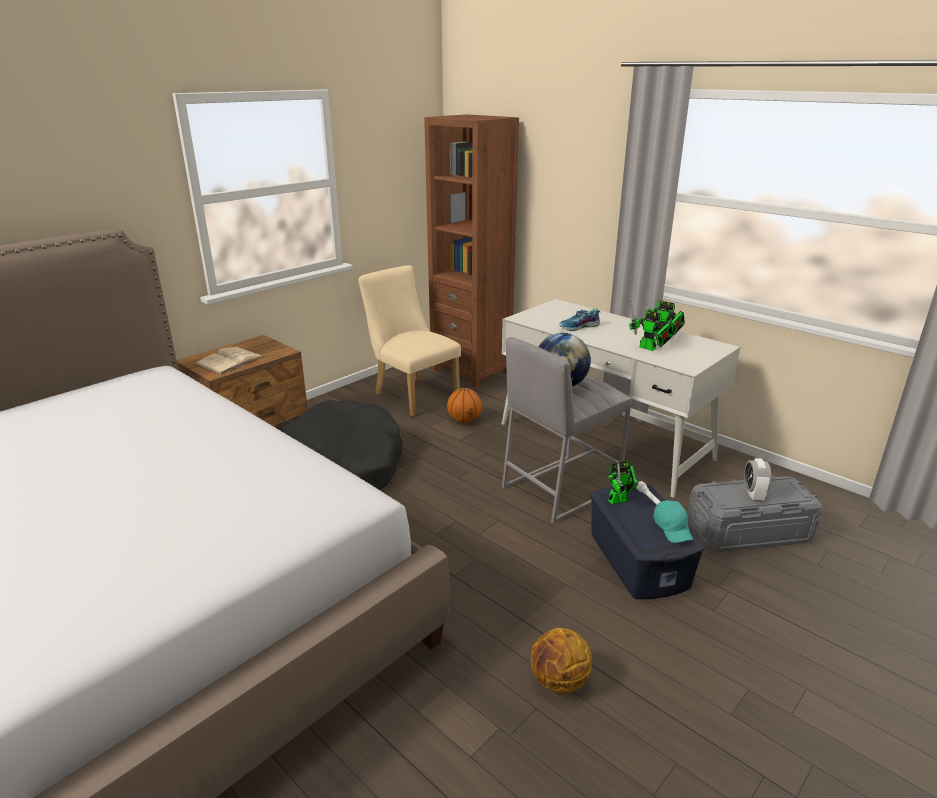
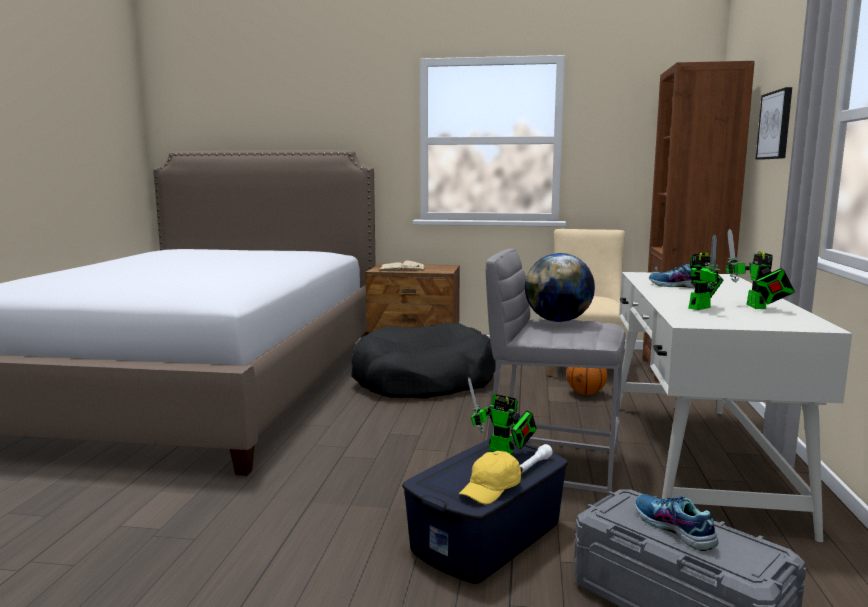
camera: 55 degrees right, 15 degrees down
(559, 179) = (776, 125): none -> picture
(559, 681) = (238, 541): basketball -> none
(649, 348) = (701, 307): toy robot -> toy robot turned 135 degrees counterclockwise
(672, 528) = (491, 489): turquoise cap -> yellow cap
(753, 494) = (673, 529): alarm clock -> shoe

